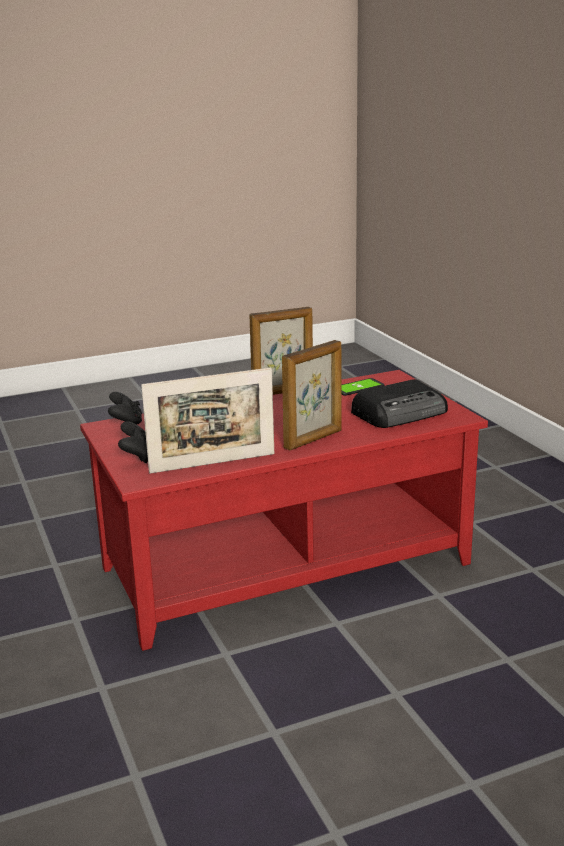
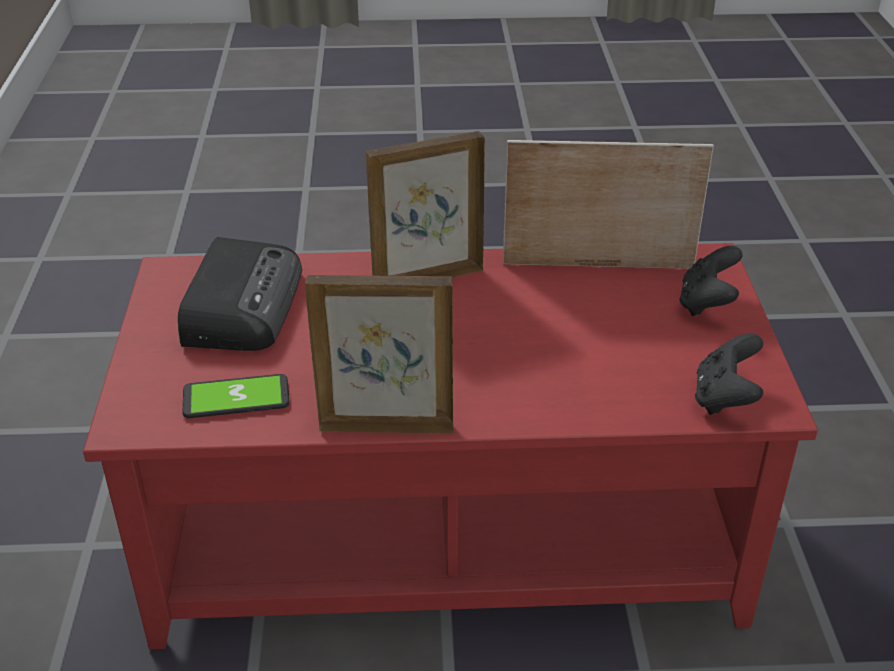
camera: 160 degrees left, 15 degrees up
(401, 413) = (242, 304): radio -> radio turned 105 degrees clockwise

